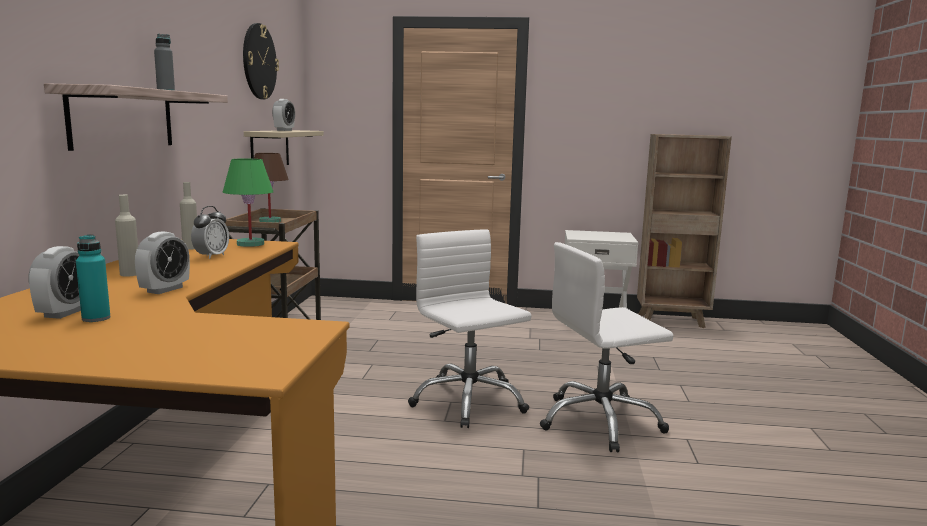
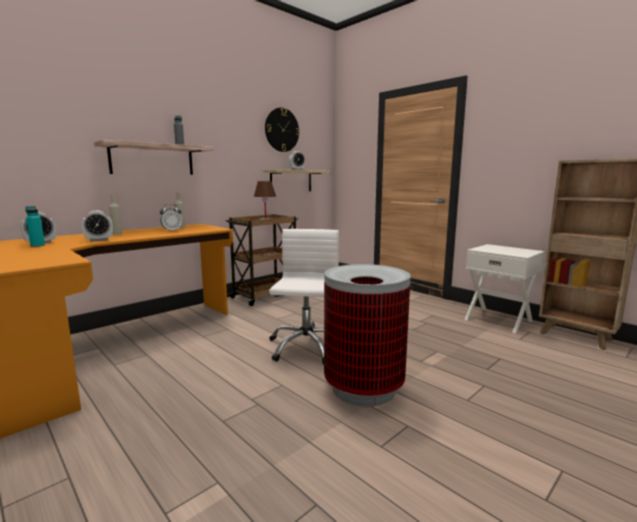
camera: 40 degrees right, 0 degrees up
(250, 244) = (208, 228): green table lamp -> none
(600, 422) = (363, 388): white office chair -> trash can

